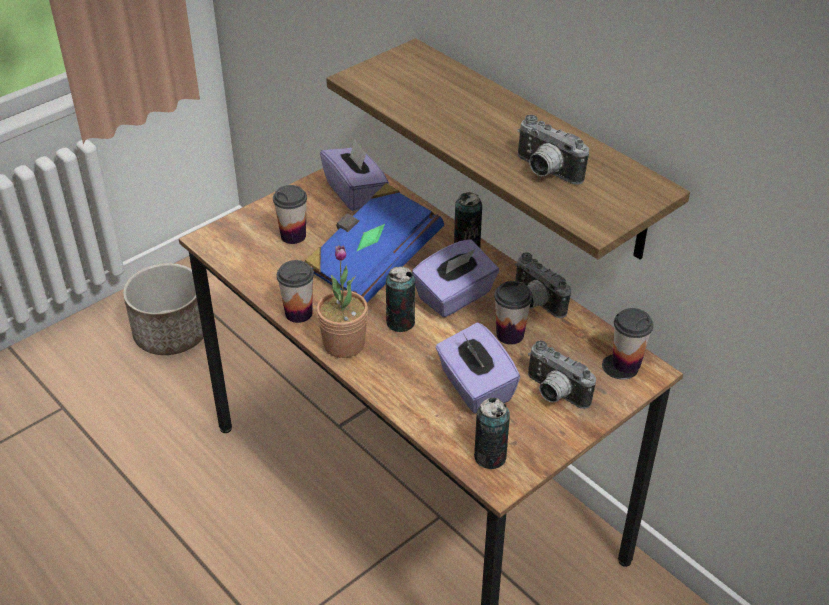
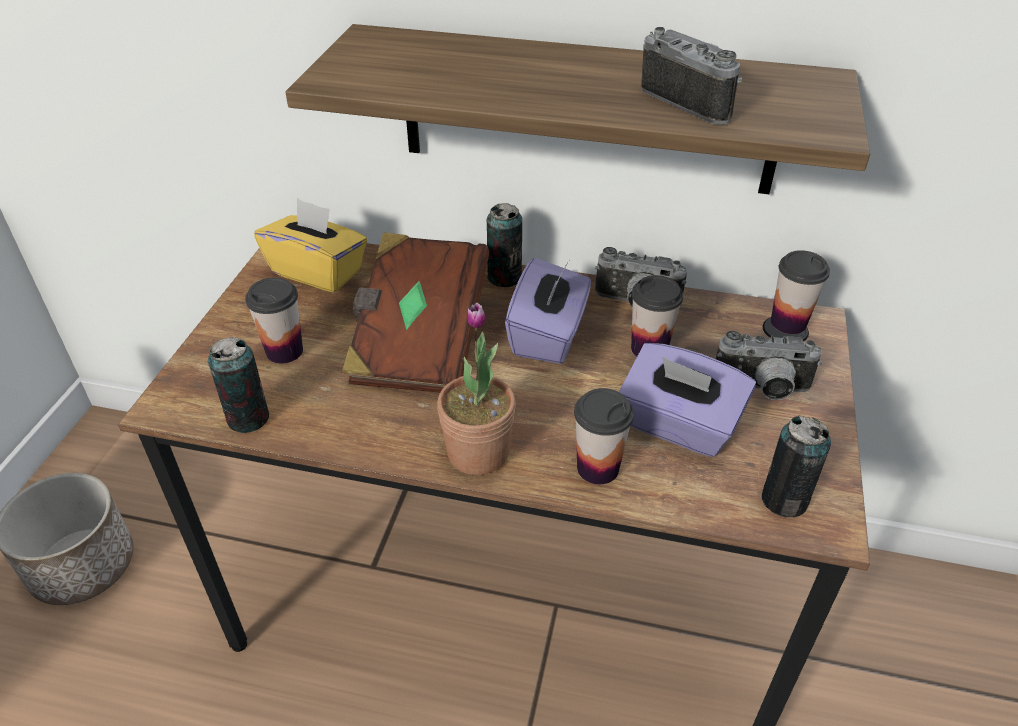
camera: 35 degrees left, 0 degrees up
(298, 313) = (382, 443): cup -> cup (598, 468)
(355, 193) = (318, 271): purple tissue box -> yellow tissue box
(373, 263) = (418, 340): blue book -> brown book
(400, 323) = (519, 393): can -> can (248, 418)
(544, 172) = (693, 100): camera -> camera turned 135 degrees counterclockwise

